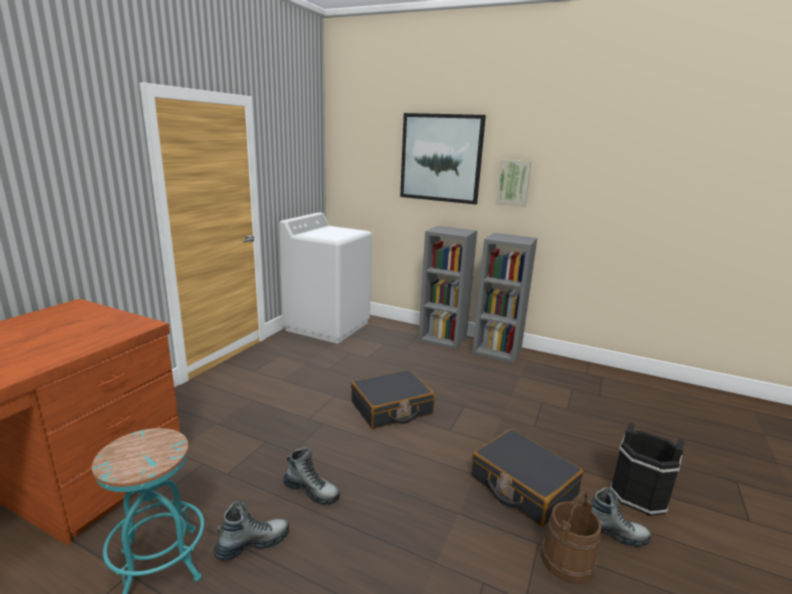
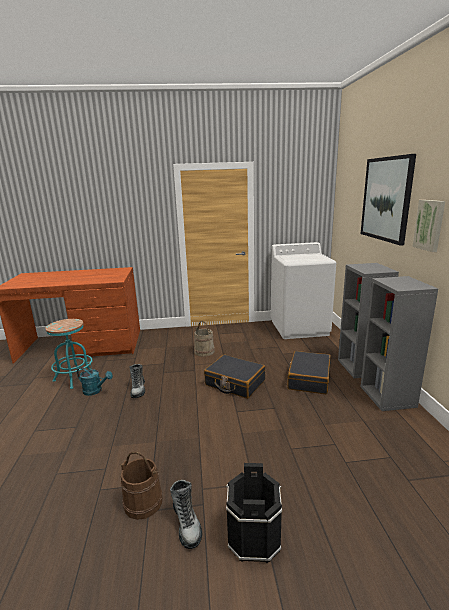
camera: 60 degrees right, 0 degrees up
(253, 544) = (95, 391): boot -> turquoise watering can
(285, 398) = (204, 351): none -> beige bucket
(522, 486) = (204, 462): black suitcase -> black suitcase (308, 379)

